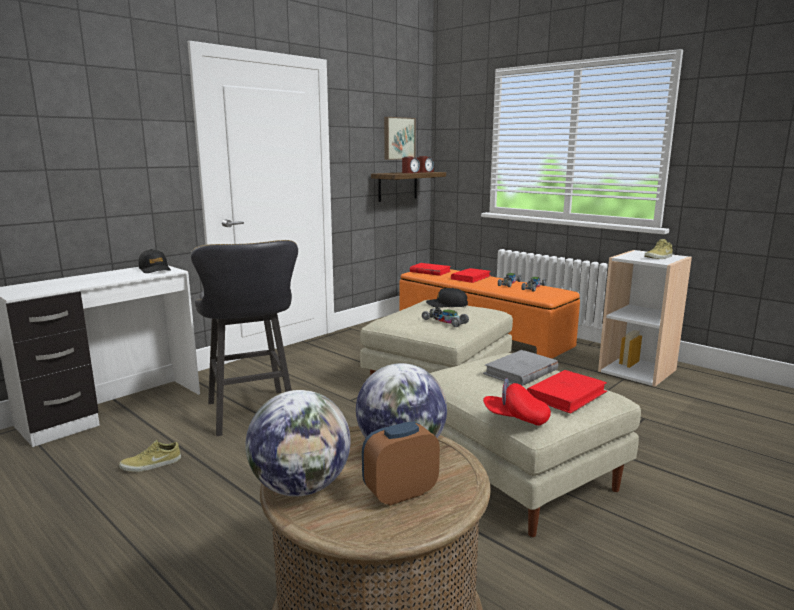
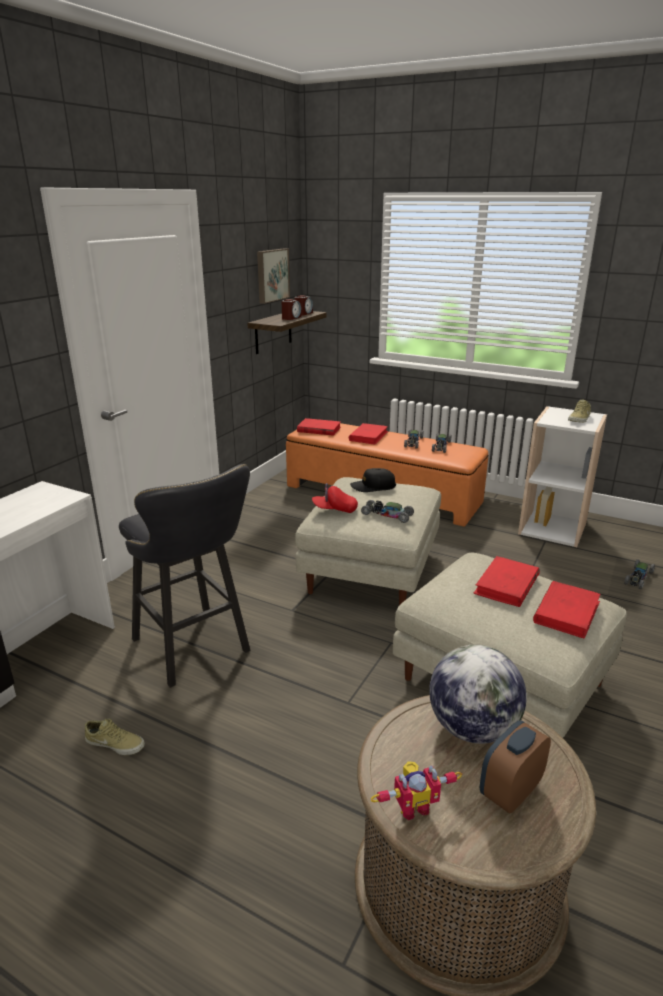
camera: 15 degrees left, 10 degrees up
(151, 464) = (116, 743): beige shoe -> beige shoe turned 120 degrees counterclockwise
(155, 269) = (45, 496): black cap -> none
(301, 487) = (413, 806): globe -> toy robot
(515, 418) = (538, 653): red cap -> red cap (334, 509)
(520, 372) = (506, 585): grey book -> red book
(710, 416) = (638, 578): none -> toy car

